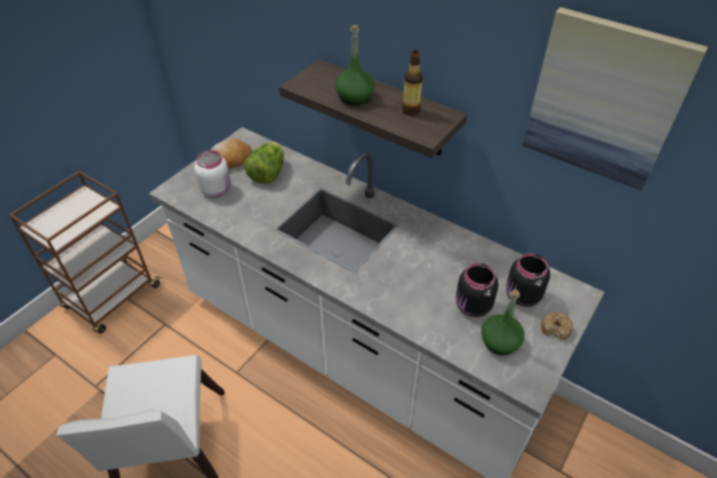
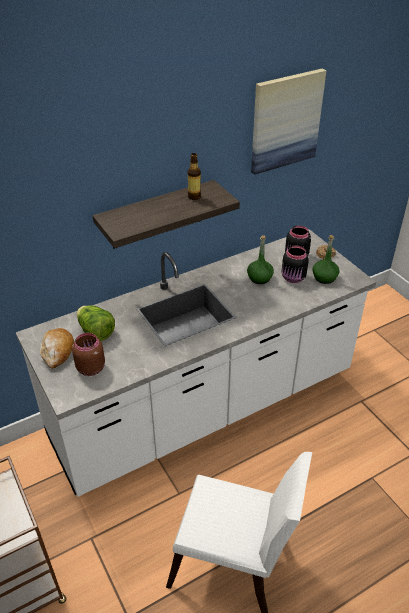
camera: 65 degrees left, 5 degrees down
(217, 190) = (90, 367): white jar -> brown jar
(354, 97) = (159, 213): green bottle -> green bottle (259, 278)

